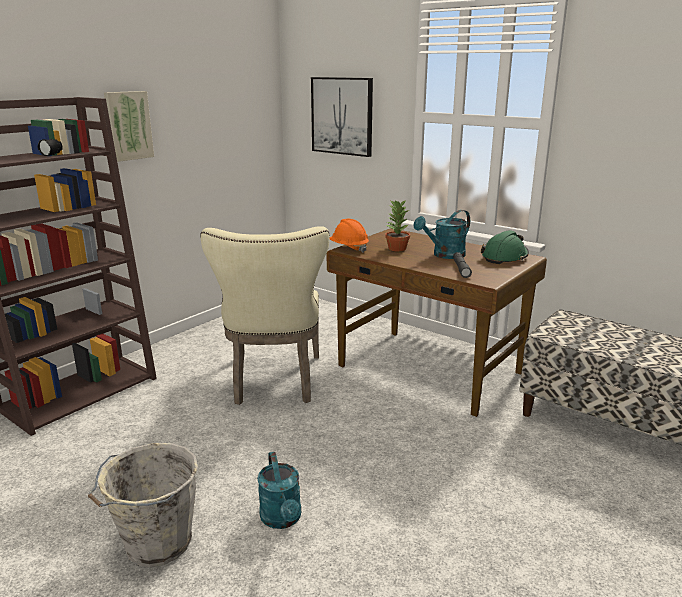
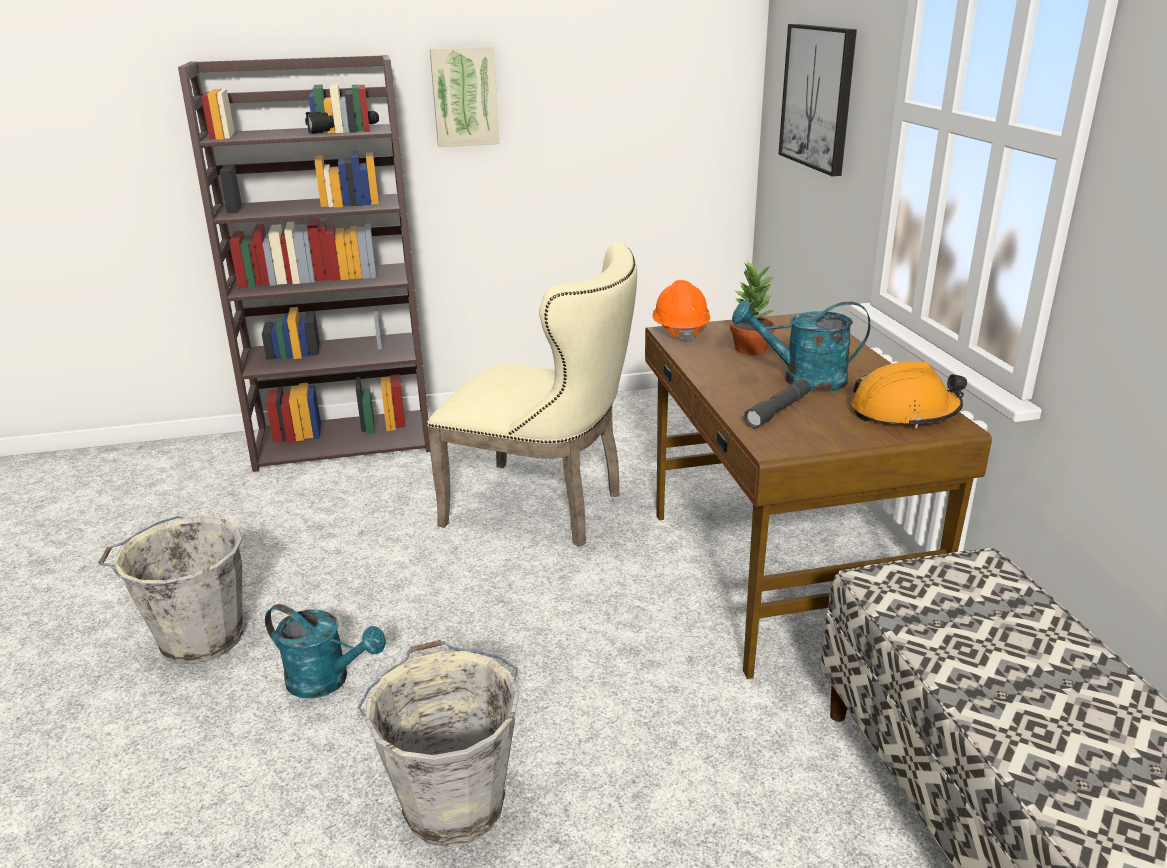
camera: 40 degrees right, 5 degrees up
(275, 382) = (546, 507): beige chair -> beige chair turned 105 degrees counterclockwise
(282, 519) = (327, 681): turquoise watering can -> turquoise watering can turned 90 degrees counterclockwise
(435, 532) = (453, 801): none -> grey bucket
(504, 257) = (904, 412): green hard hat -> orange hard hat

